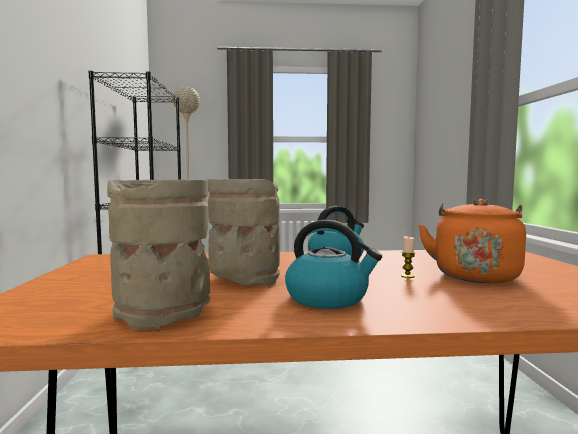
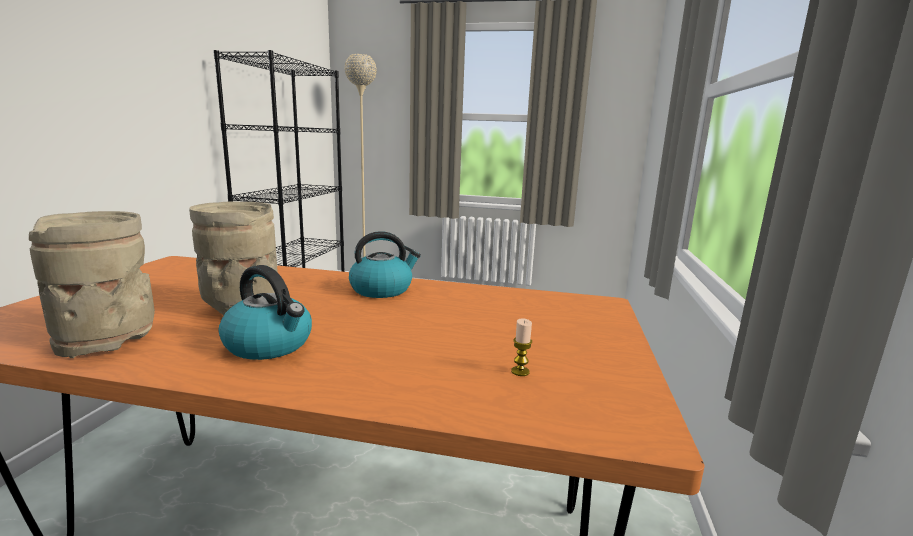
camera: 15 degrees right, 10 degrees up
(407, 276) = (405, 326): candle -> candle (520, 371)
(475, 275) = (482, 335): orange kettle -> none

